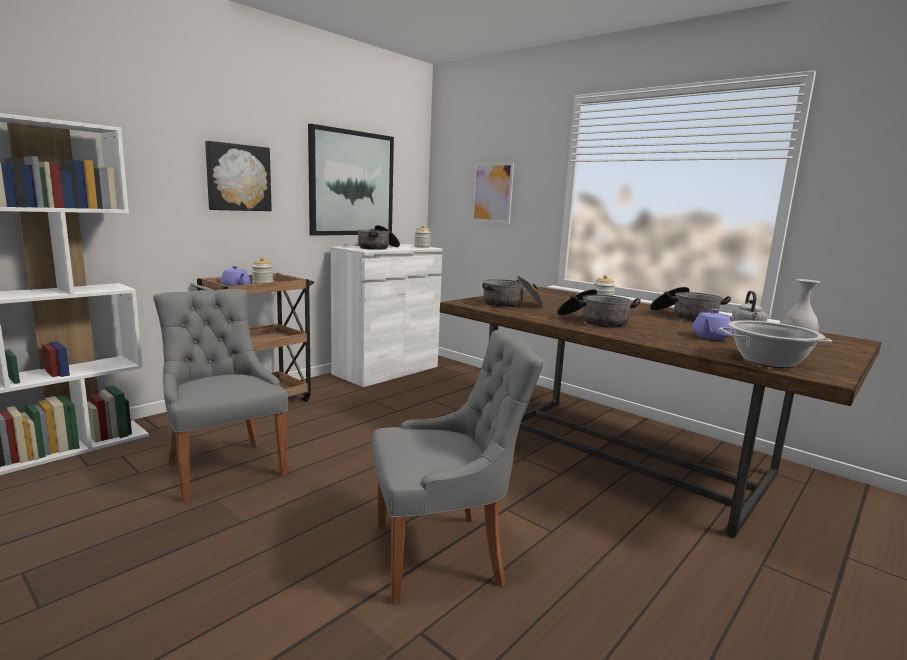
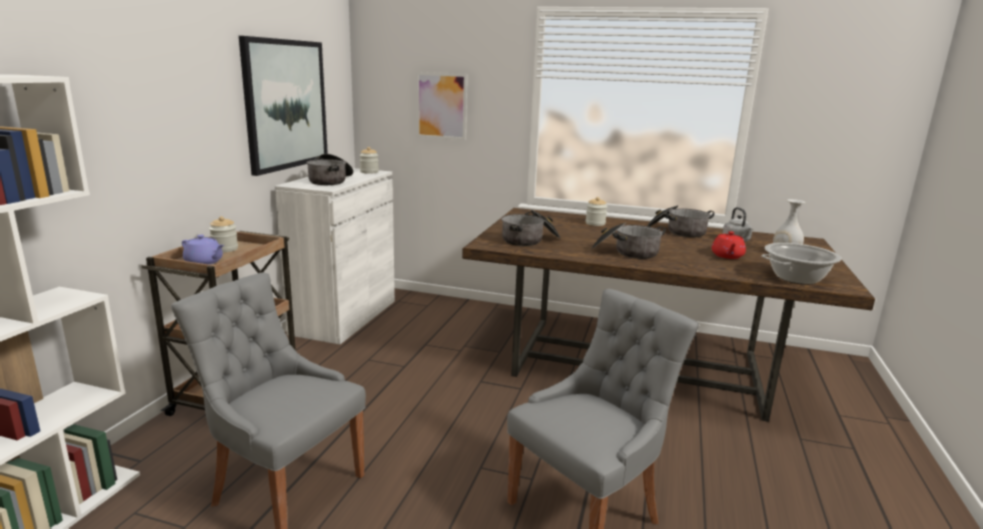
camera: 25 degrees left, 5 degrees up
(238, 177) = (173, 116): picture -> none
(710, 337) = (727, 256): purple teapot -> red teapot

